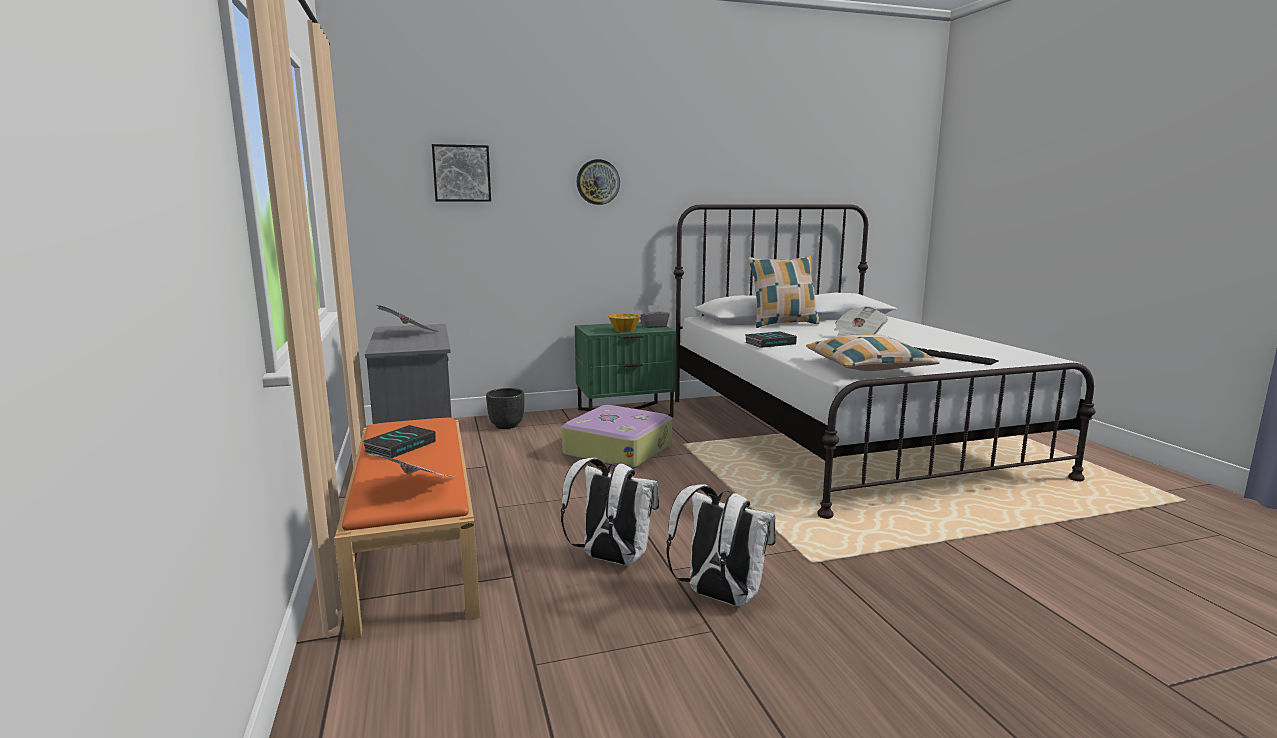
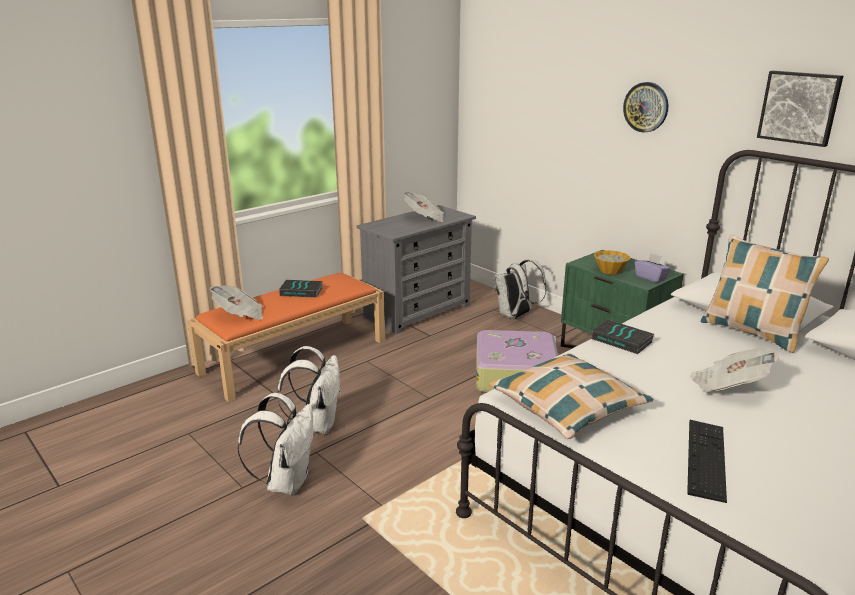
camera: 65 degrees right, 10 degrees up
(461, 173) = (534, 86): picture -> picture (799, 107)
(507, 426) = (515, 316): black planter -> white backpack
(654, 326) = (651, 277): grey tissue box -> purple tissue box

